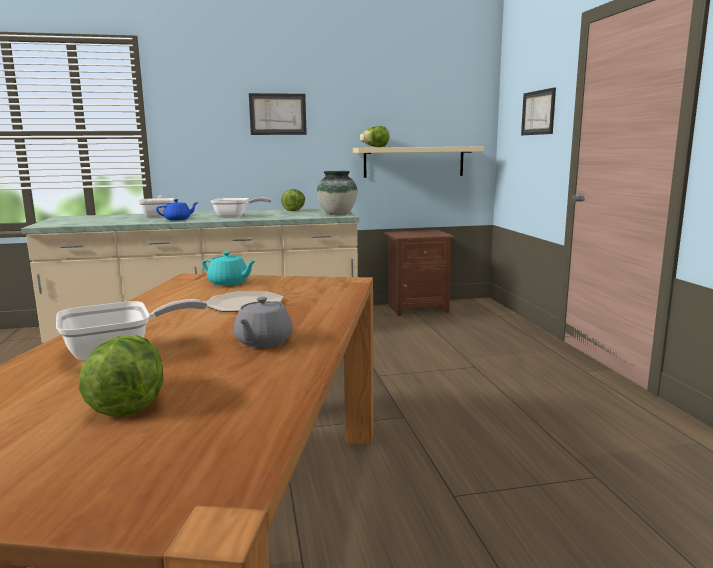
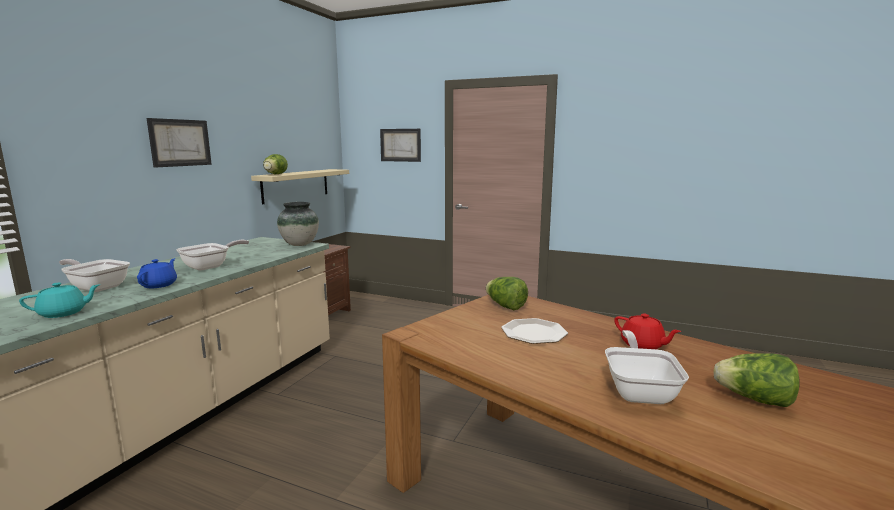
camera: 55 degrees left, 0 degrees up
(229, 283) = (454, 325): turquoise teapot -> turquoise teapot (63, 313)
(263, 342) = (643, 345): grey teapot -> red teapot
(294, 210) = (233, 247): lettuce -> lettuce (505, 306)

